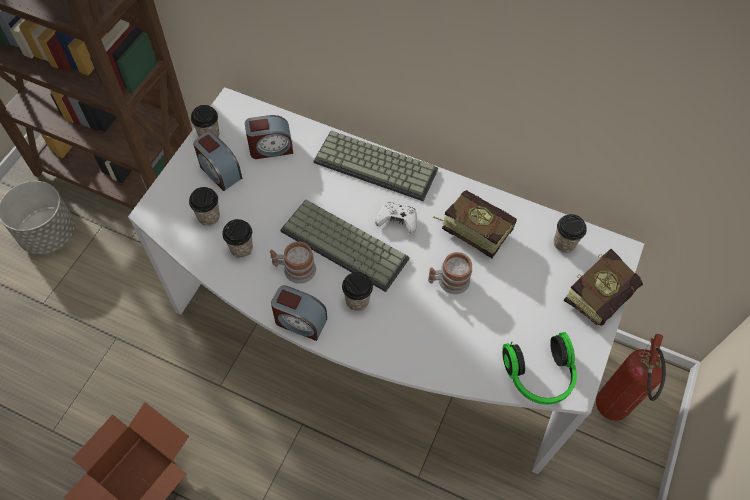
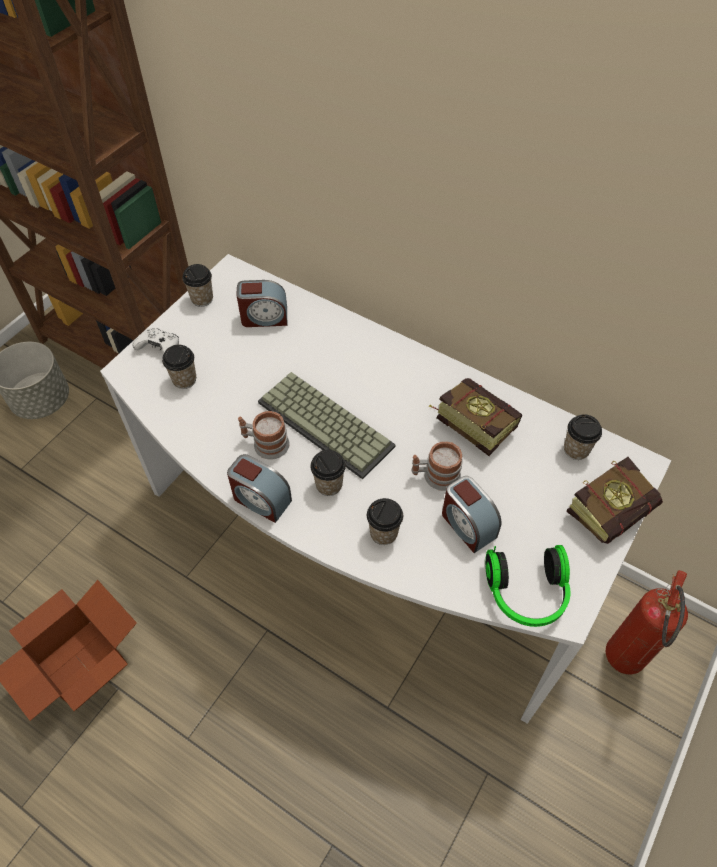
camera: 10 degrees right, 5 degrees down
(219, 172) = (205, 336): alarm clock -> alarm clock (467, 525)
(241, 248) = (212, 416): cup -> cup (383, 533)
(377, 165) = (376, 346): keyboard -> none
(397, 221) = (388, 406): white game controller -> white game controller (159, 348)

